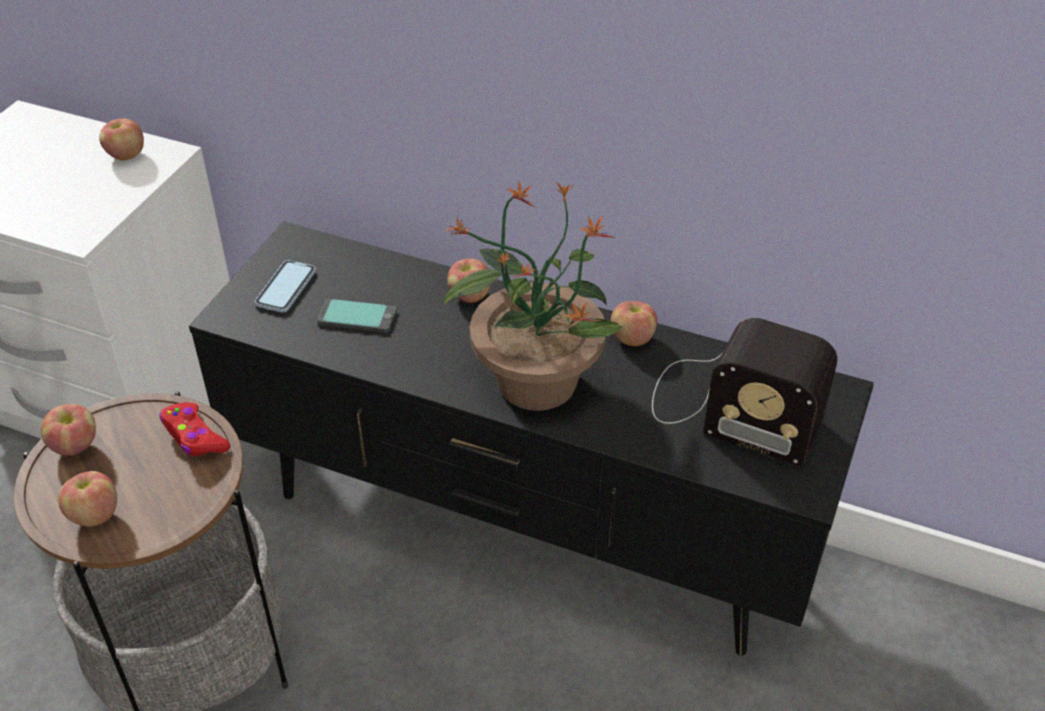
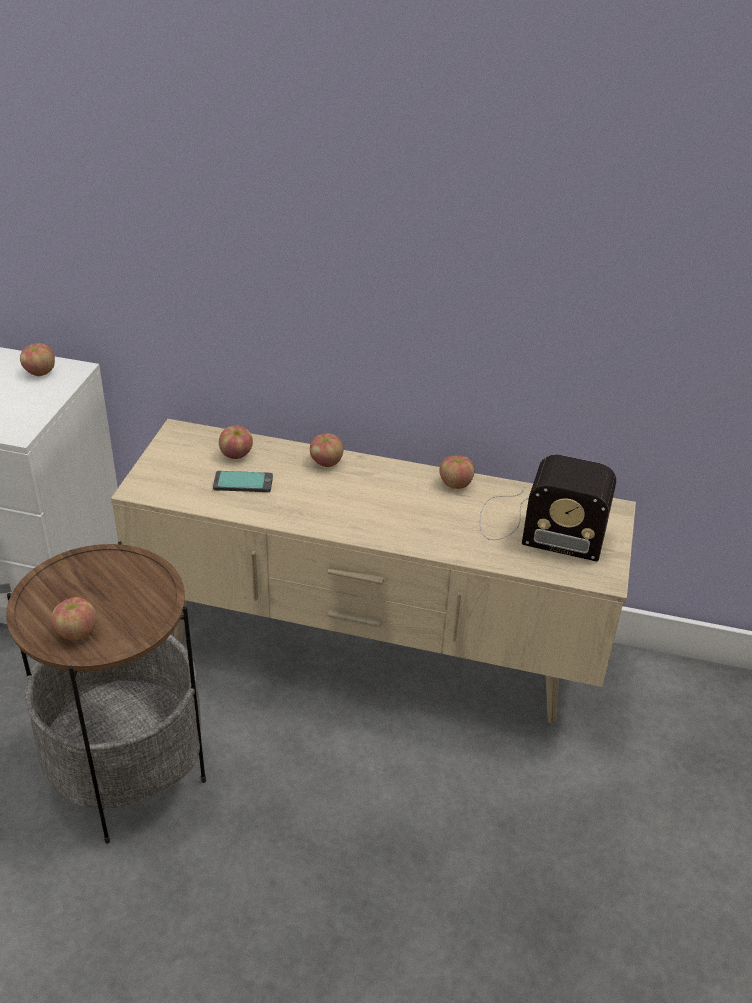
camera: 10 degrees left, 5 degrees down
(75, 446) = (48, 585): apple -> apple (236, 454)
(194, 437) = (142, 572): red game controller -> none
(286, 288) = (182, 466): phone -> none
(522, 532) = (369, 651): black tv stand -> beige tv stand
(535, 380) = (390, 517): potted plant -> none

